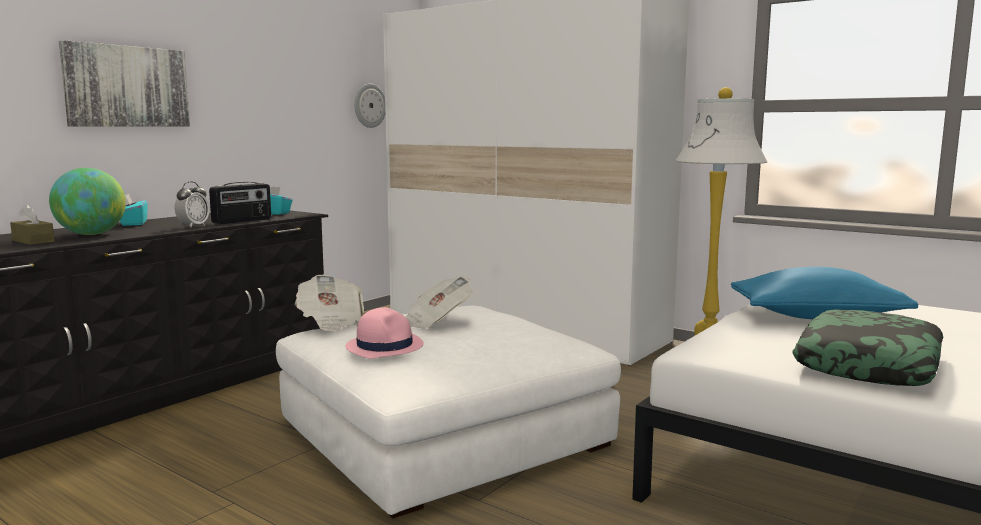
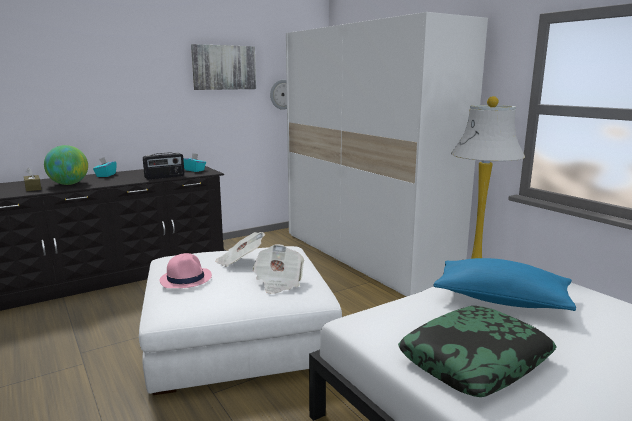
camera: 20 degrees right, 5 degrees up
(127, 86) = (107, 91): picture -> picture (224, 67)
(193, 226) = (131, 180): alarm clock -> none
(331, 321) = (183, 252): newspaper -> newspaper (278, 282)

